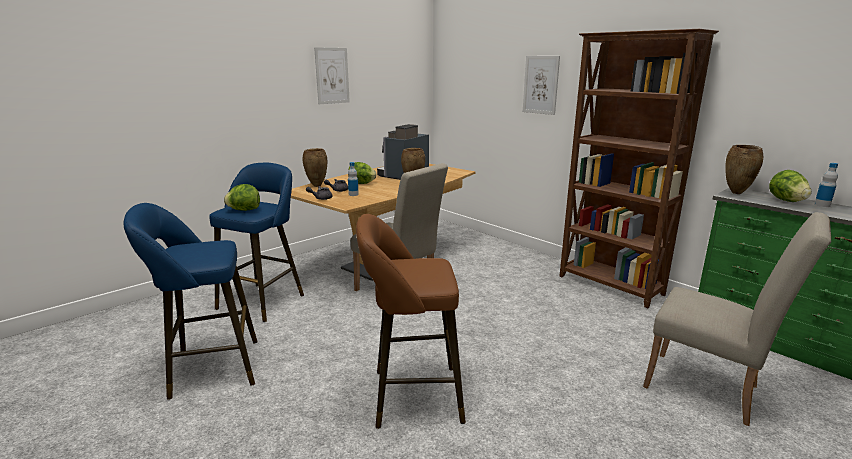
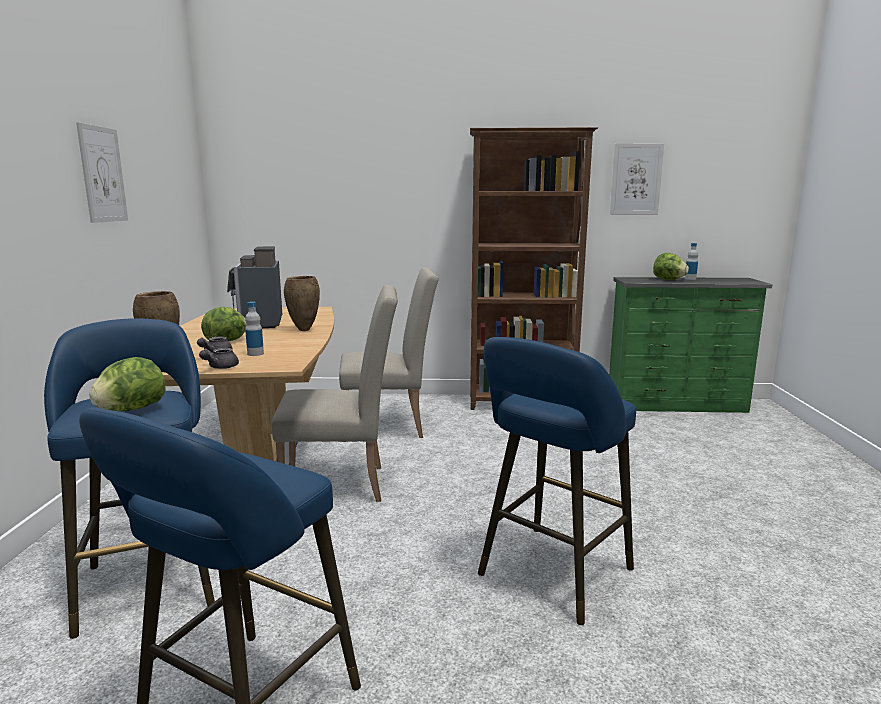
camera: 45 degrees left, 5 degrees down
(410, 396) = (551, 576): brown stool -> blue stool
(540, 85) = (393, 191): picture -> picture (636, 179)
(710, 390) = (704, 451): beige chair -> beige chair (390, 427)
(737, 193) = (632, 280): brown vase -> none

